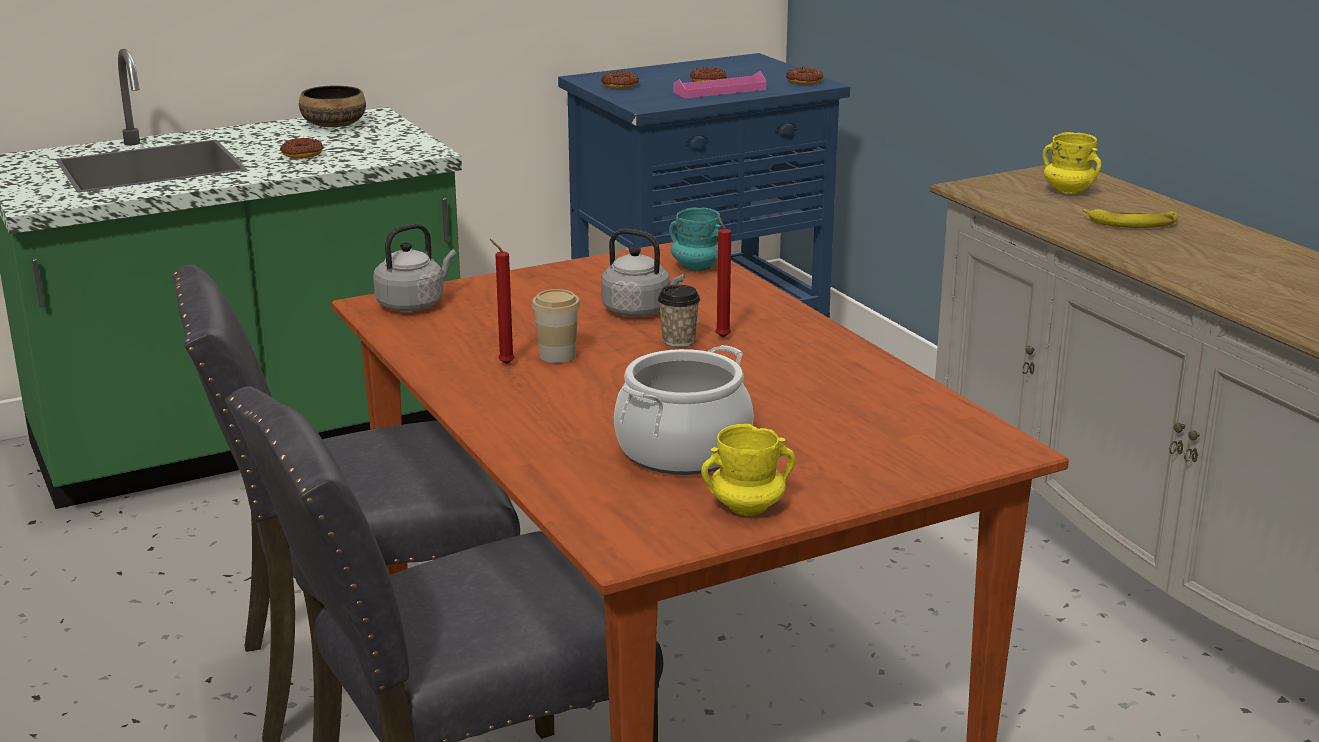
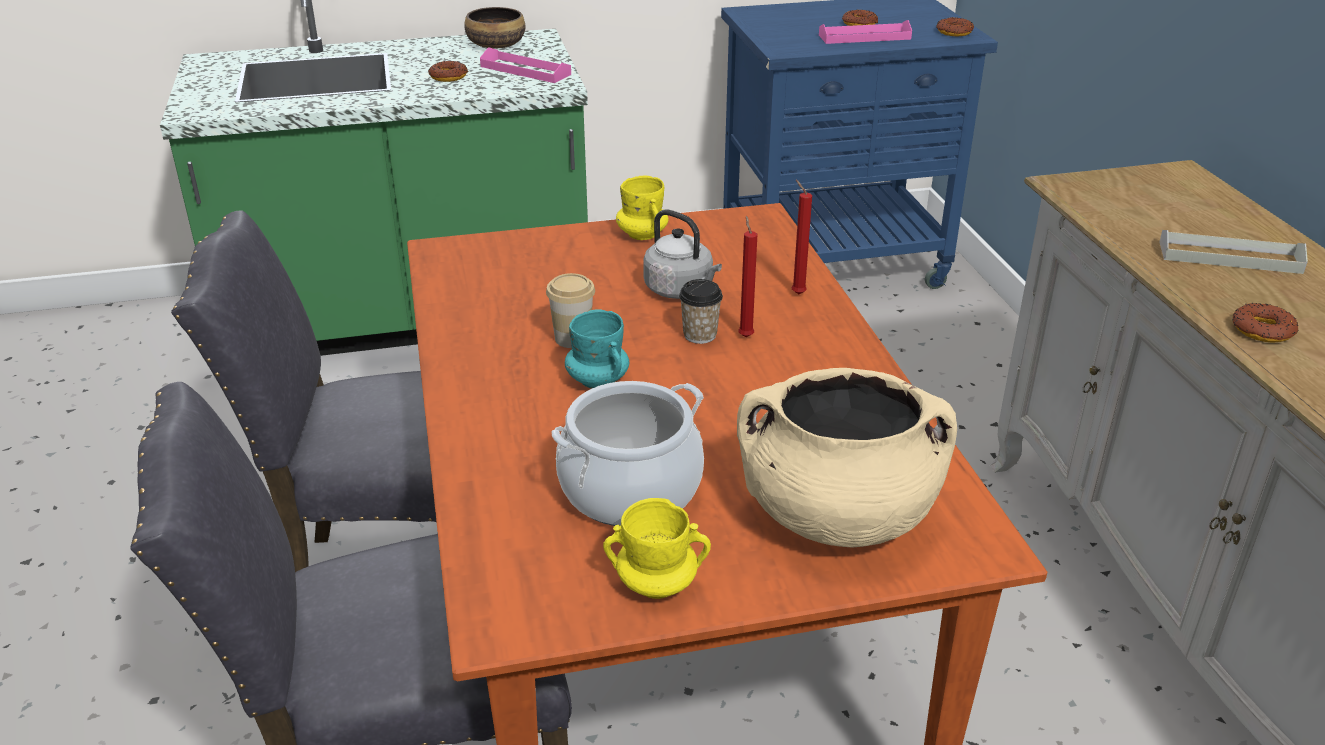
camera: 15 degrees right, 10 degrees up
(383, 143) = (525, 70): none -> pink tray
(413, 304) = (476, 254): grey kettle -> none
(504, 363) = (517, 341): red candle -> red candle (796, 293)
(620, 85) = (772, 23): donut -> donut (1262, 330)
(696, 267) = (764, 240): turquoise mug -> turquoise mug (597, 380)
(877, 445) = (837, 515): none -> beige cooking pot
(1068, 191) = (1173, 202): yellow mug -> yellow mug (642, 234)
(1133, 223) = (1229, 257): banana -> grey tray

